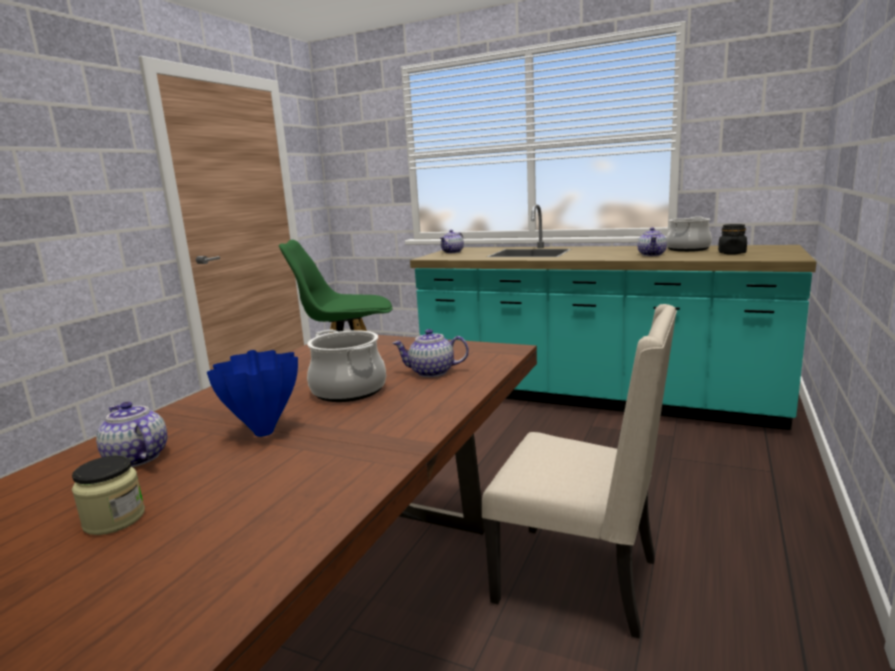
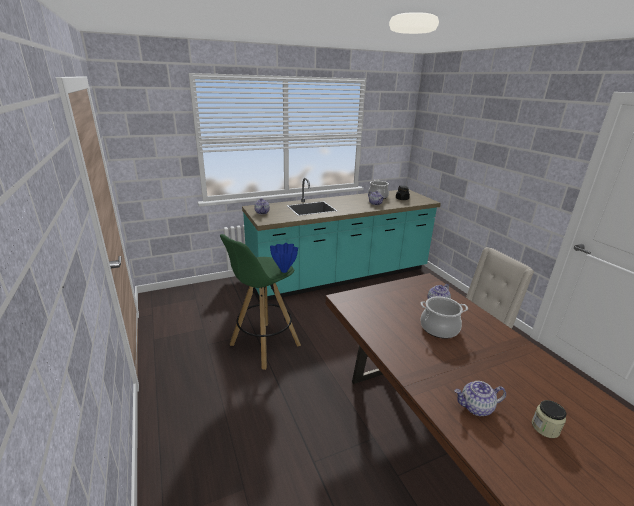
camera: 50 degrees left, 10 degrees up
(264, 433) = (475, 365): blue vase -> blue vase (284, 271)

